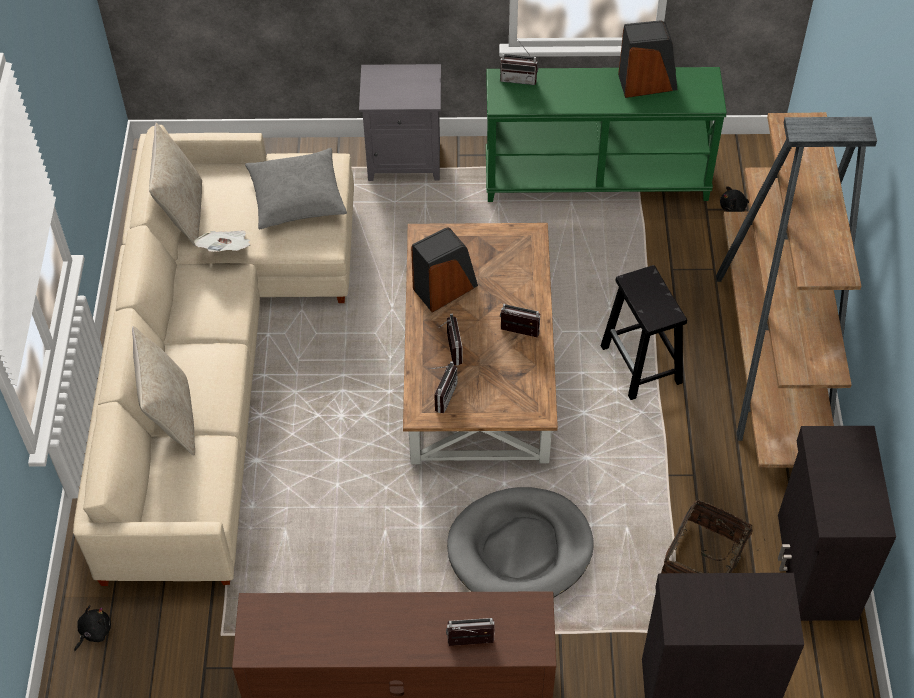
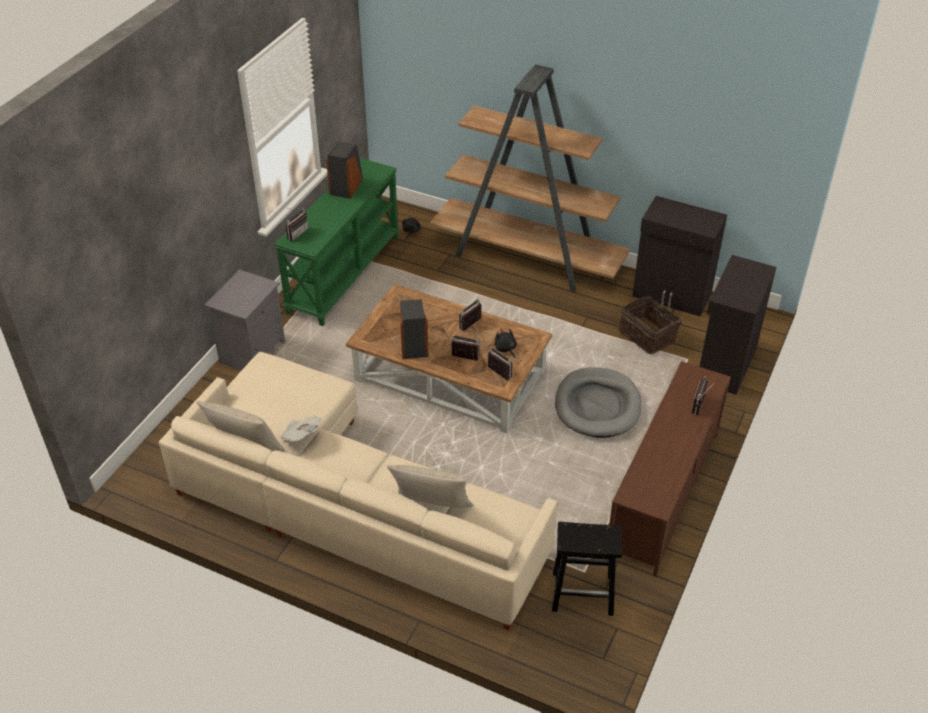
camera: 65 degrees left, 10 degrees down
(94, 632) = (545, 645): black plush toy -> black plush toy (505, 349)
(297, 197) = (283, 385): grey pillow -> none
(642, 365) = (499, 308): black stool -> black stool (583, 593)

